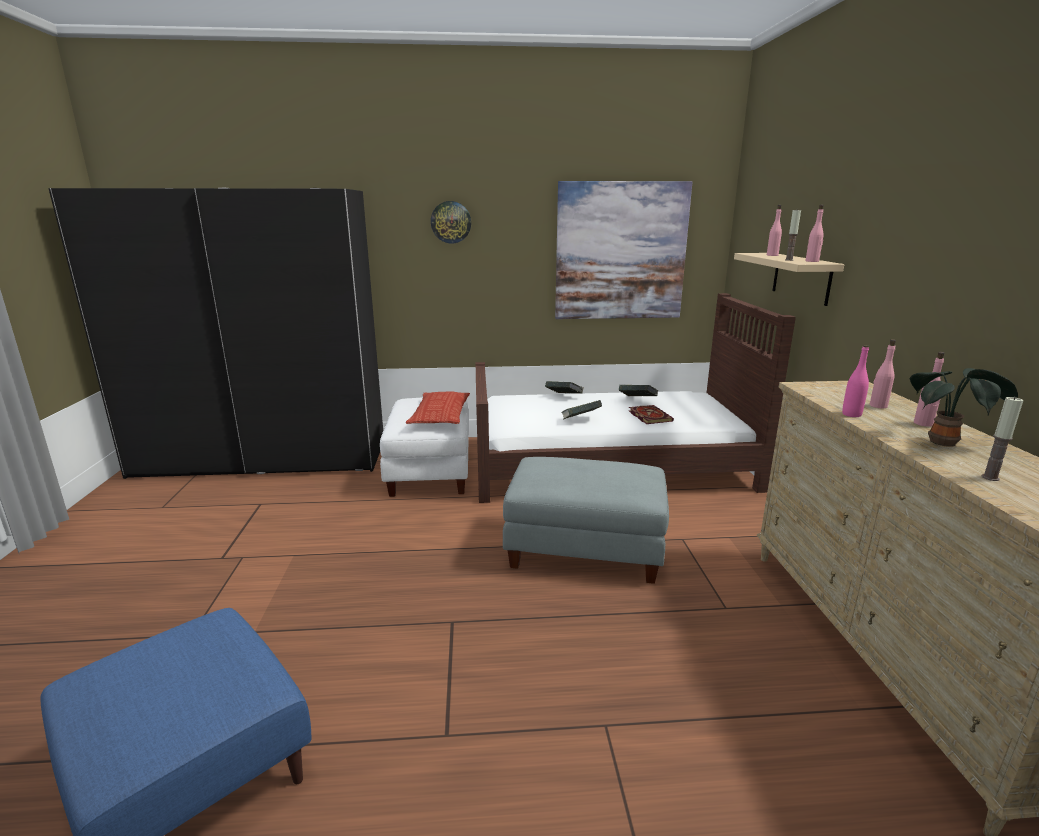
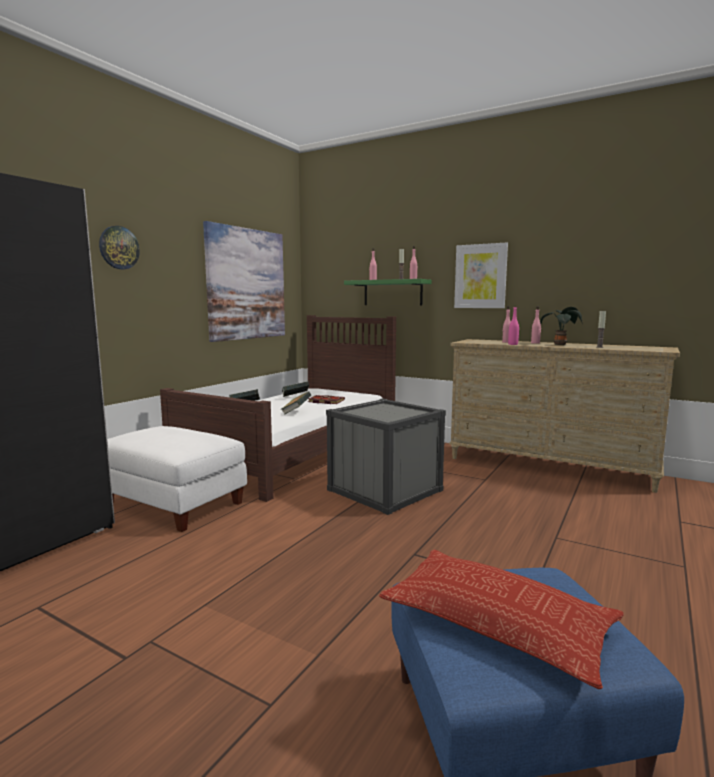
camera: 55 degrees left, 10 degrees down
(440, 415) = (191, 434): pillow -> pillow (497, 621)
(585, 549) = (385, 490): grey ottoman -> grey storage box
(801, 278) = (392, 293): beige shelf -> green shelf
(905, 269) = (480, 276): none -> picture

